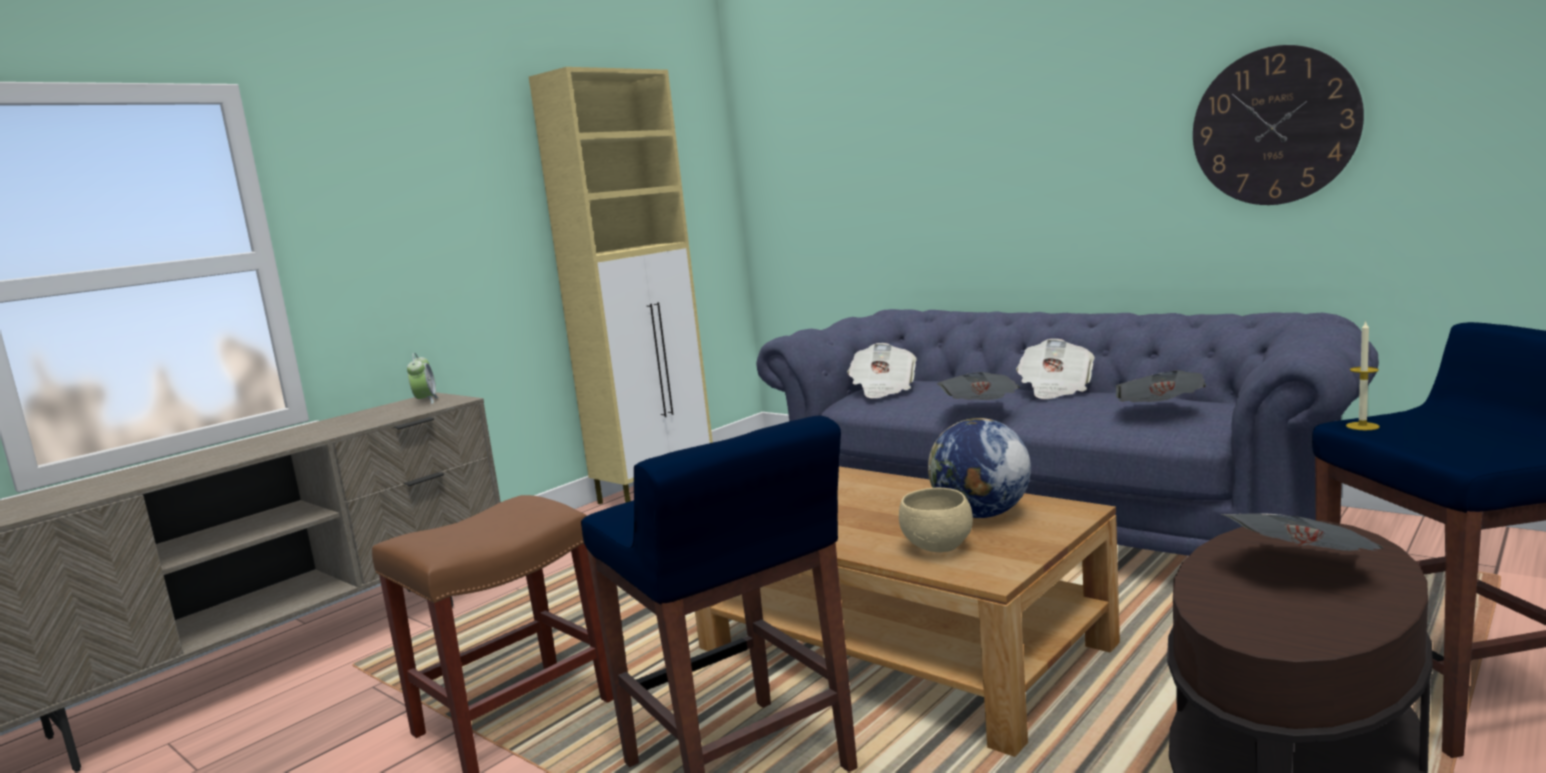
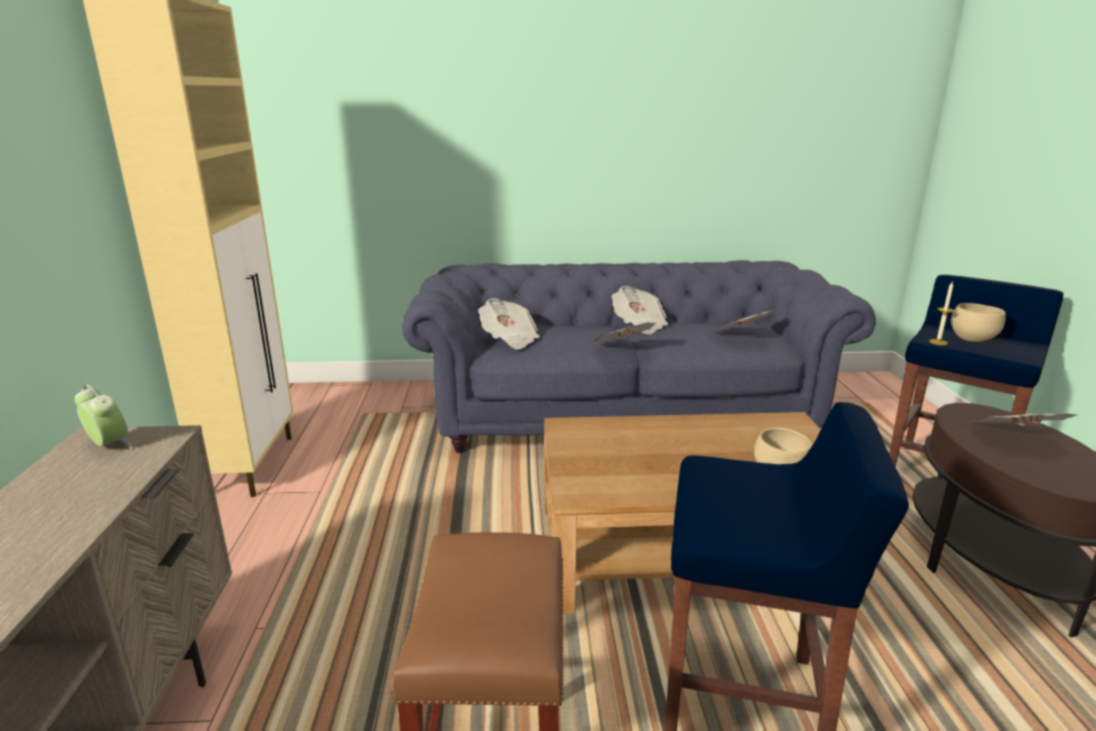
camera: 45 degrees left, 10 degrees up
(980, 515) = (750, 438): globe -> none
(1274, 126) = (738, 136): wall clock -> none
(1445, 429) = (972, 339): none -> beige bowl

